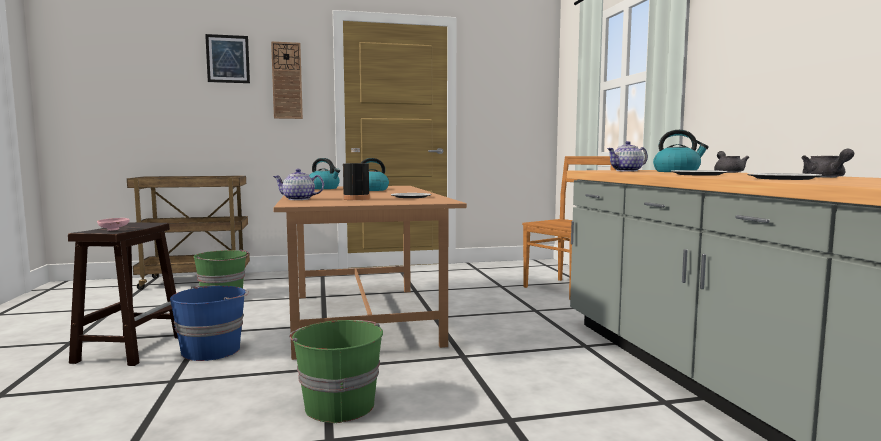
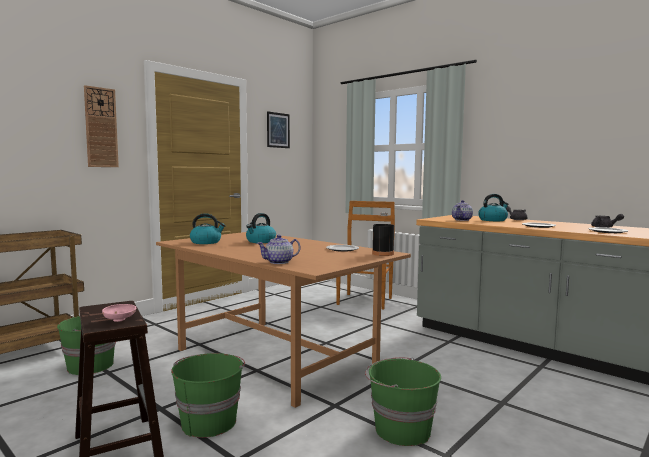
camera: 35 degrees left, 0 degrees up
(212, 350) = (209, 421): blue bucket -> green bucket
(228, 59) = (34, 100): picture -> picture (278, 130)
(356, 199) = (320, 256): black bottle -> black bottle (383, 254)

